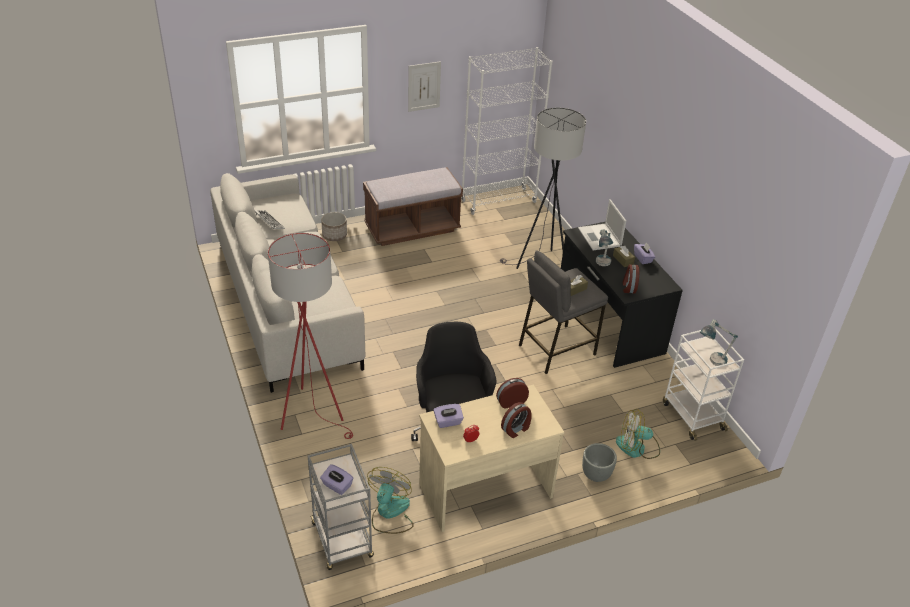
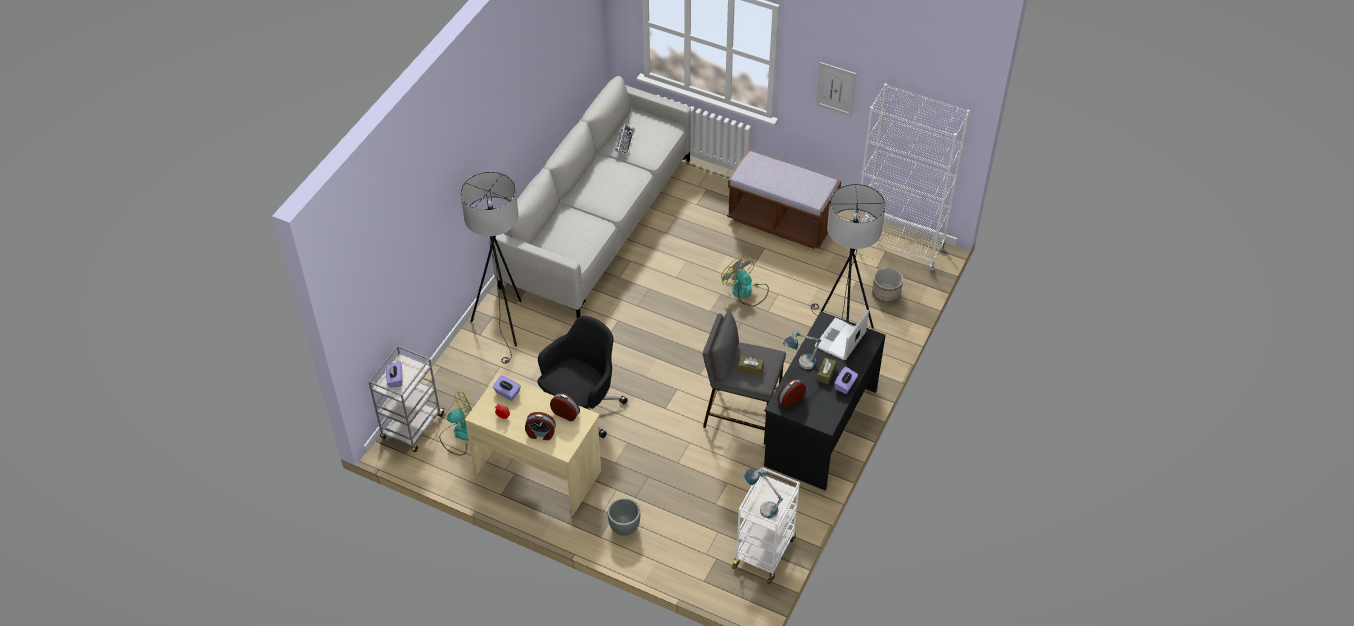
camera: 50 degrees right, 10 degrees up
(314, 413) = (505, 326): red floor lamp -> grey floor lamp
(335, 235) = (710, 184): planter -> planter (886, 293)
(637, 447) = (684, 536): fan -> fan (746, 292)

